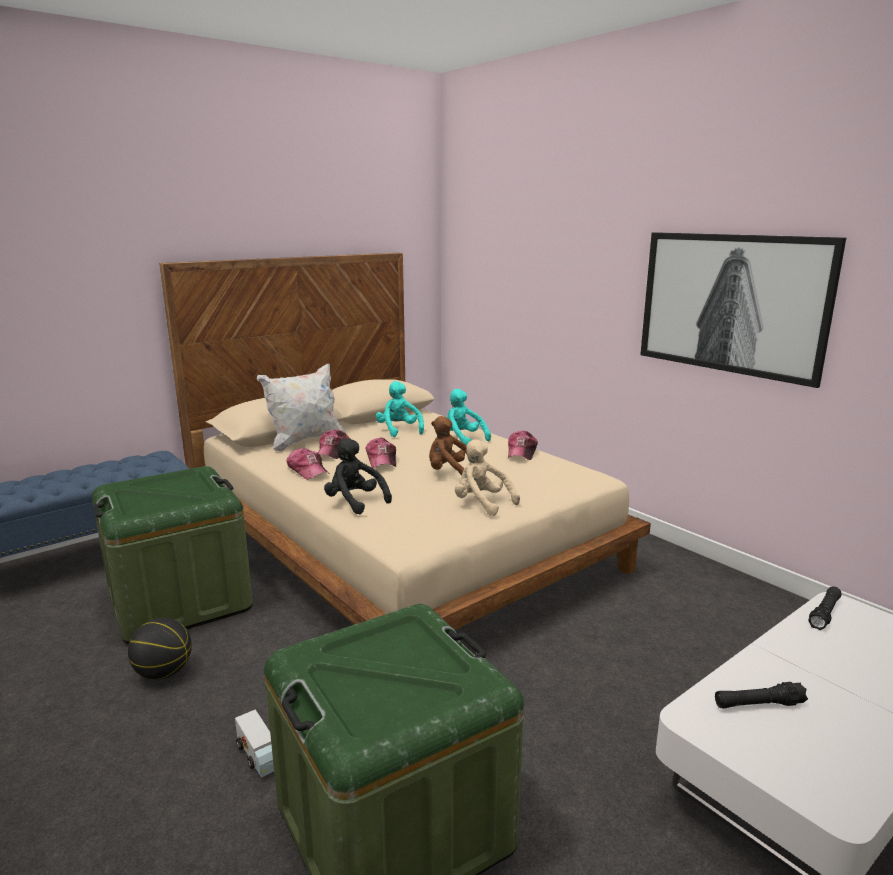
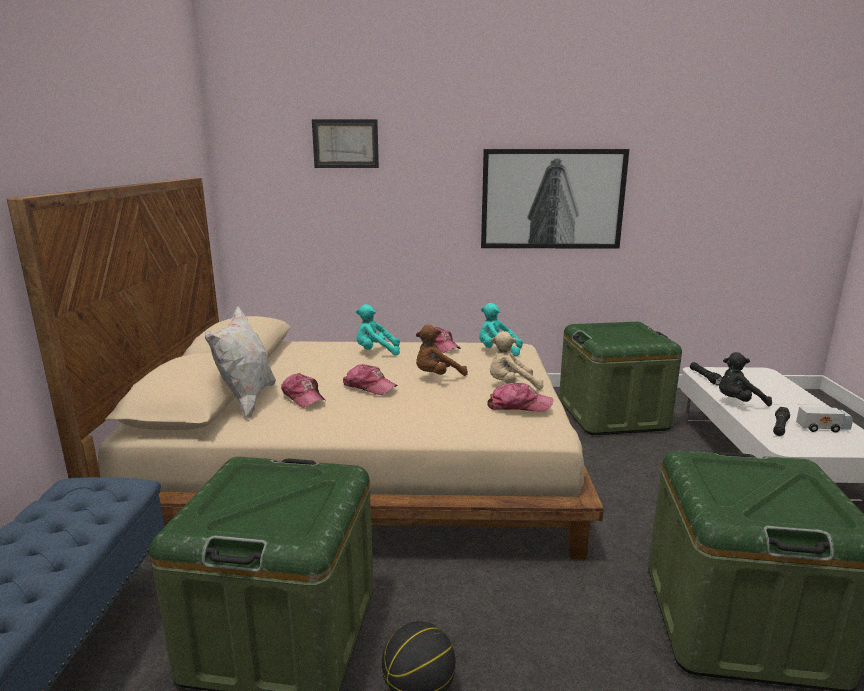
camera: 50 degrees left, 0 degrees up
(259, 755) = (613, 664): toy truck -> toy truck (822, 428)
(308, 471) = (329, 420): cap -> cap (518, 406)
(355, 502) = (440, 423): black plush toy -> black plush toy (738, 402)
(399, 430) = (307, 362): turquoise plush toy -> turquoise plush toy (497, 351)
(530, 223) = (345, 143): none -> picture
(717, 617) = (612, 415): none -> green storage box

